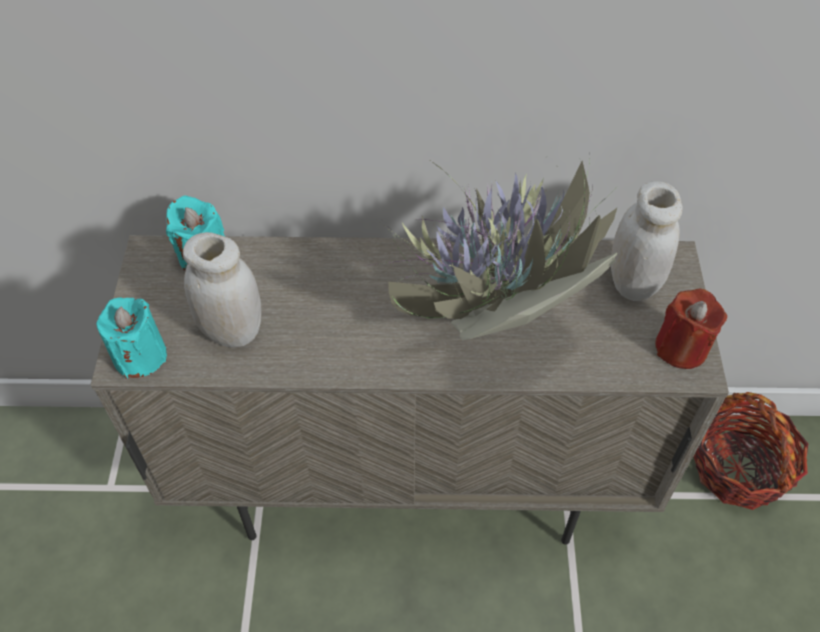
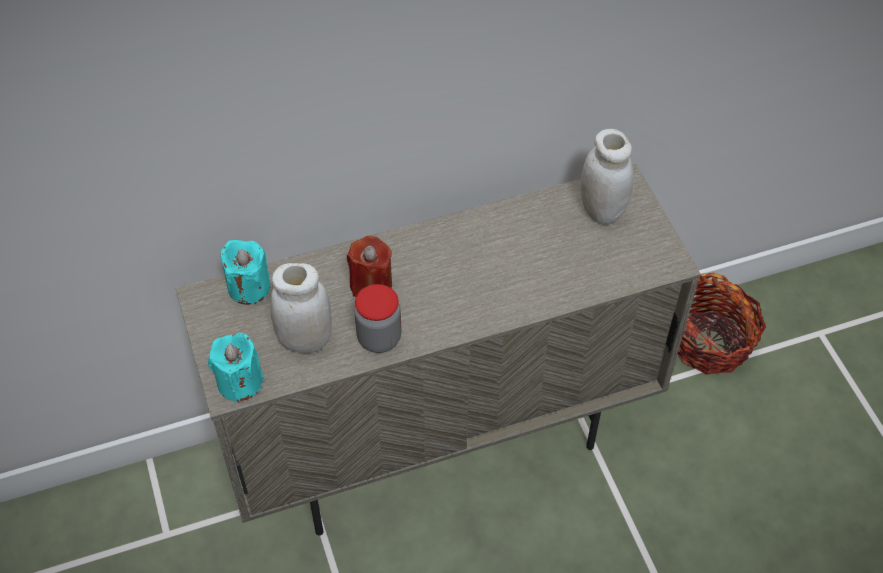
camera: 20 degrees left, 0 degrees up
(313, 353) = (379, 338): none -> jar
(492, 326) = (509, 276): potted plant -> none
(681, 347) = (655, 250): red candle -> red candle (371, 284)

